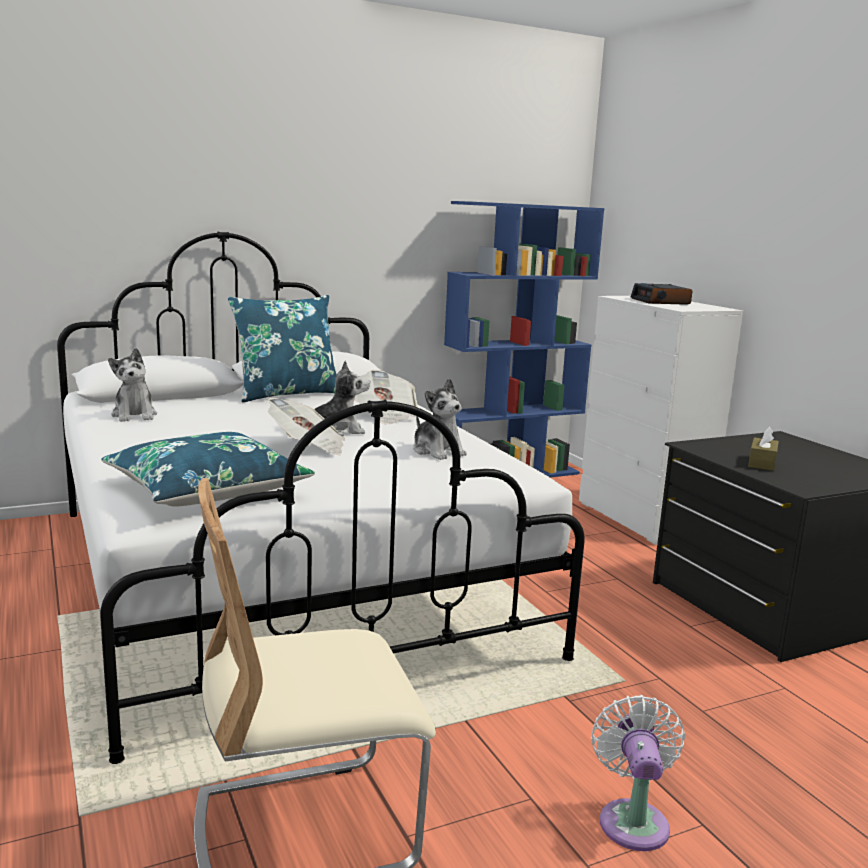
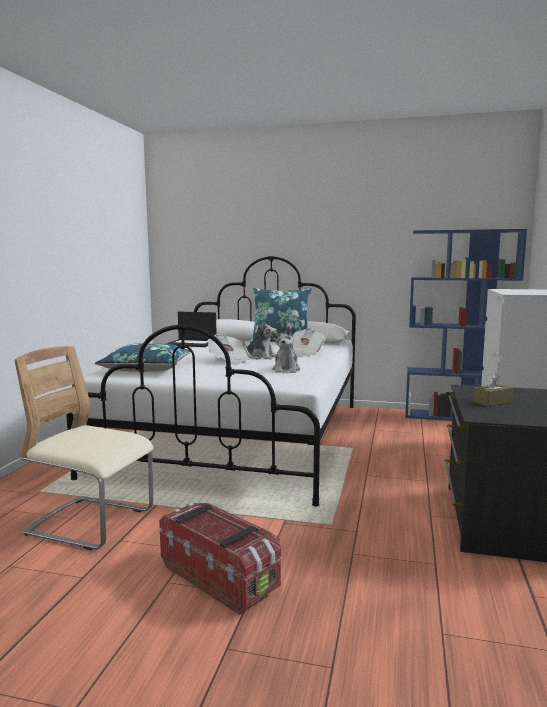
camera: 40 degrees right, 5 degrees down
(135, 415) = (192, 343): plush toy -> laptop
(633, 819) = (220, 577): white fan -> storage box
(661, 301) = (522, 291): alarm clock -> none

